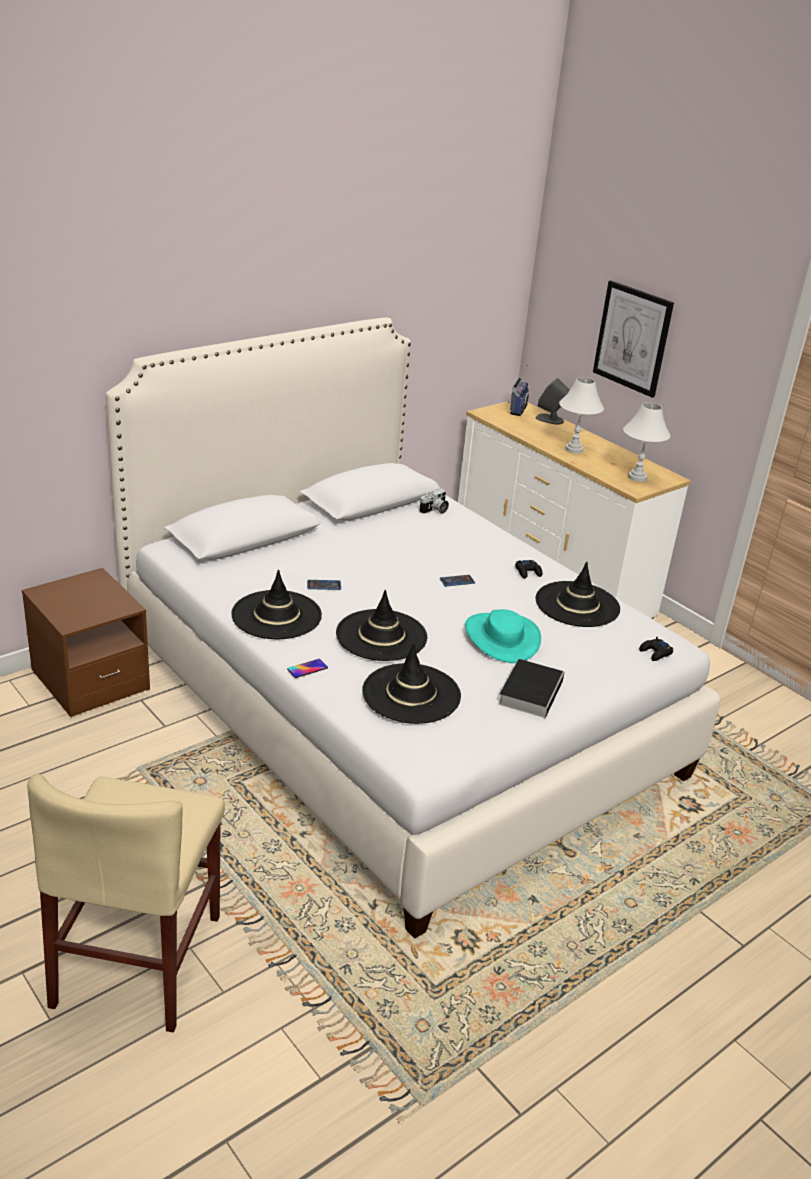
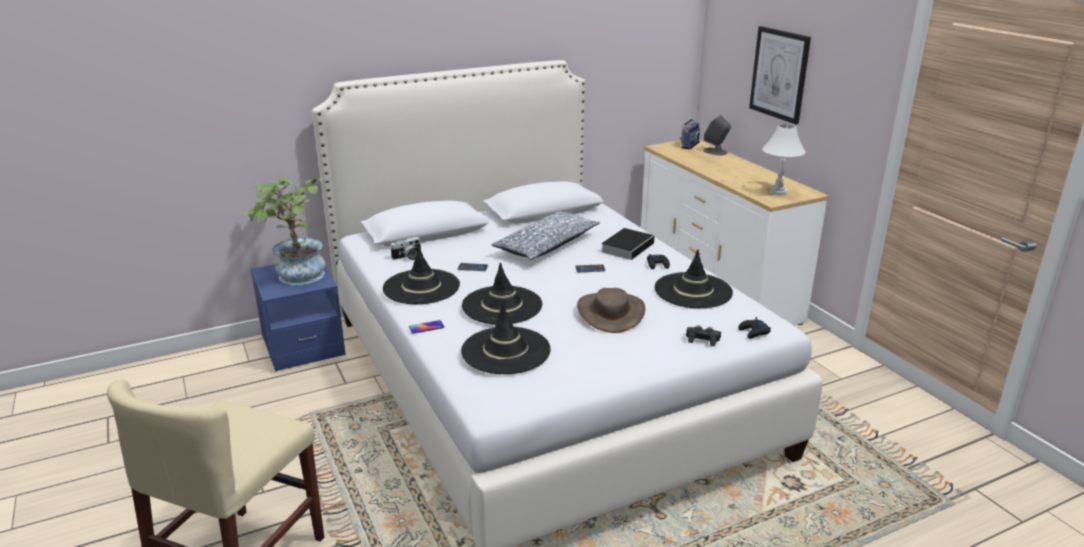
camera: 15 degrees right, 5 degrees down
(89, 601) = (297, 278): none -> potted plant
(90, 680) = (303, 346): brown nightstand -> blue nightstand
(394, 551) = (546, 246): none -> pillow
(434, 510) = (594, 218): camera -> camera (408, 257)
(502, 638) = (611, 313): turquoise hat -> brown hat
(531, 691) = (619, 355): book -> book (628, 247)
(574, 449) = (727, 172): white table lamp -> none
(608, 665) = (702, 339): none -> black game controller

